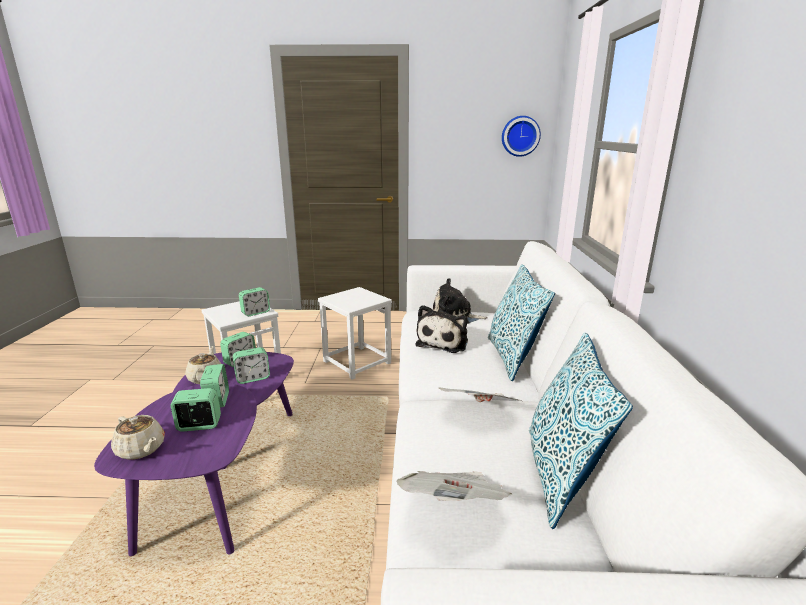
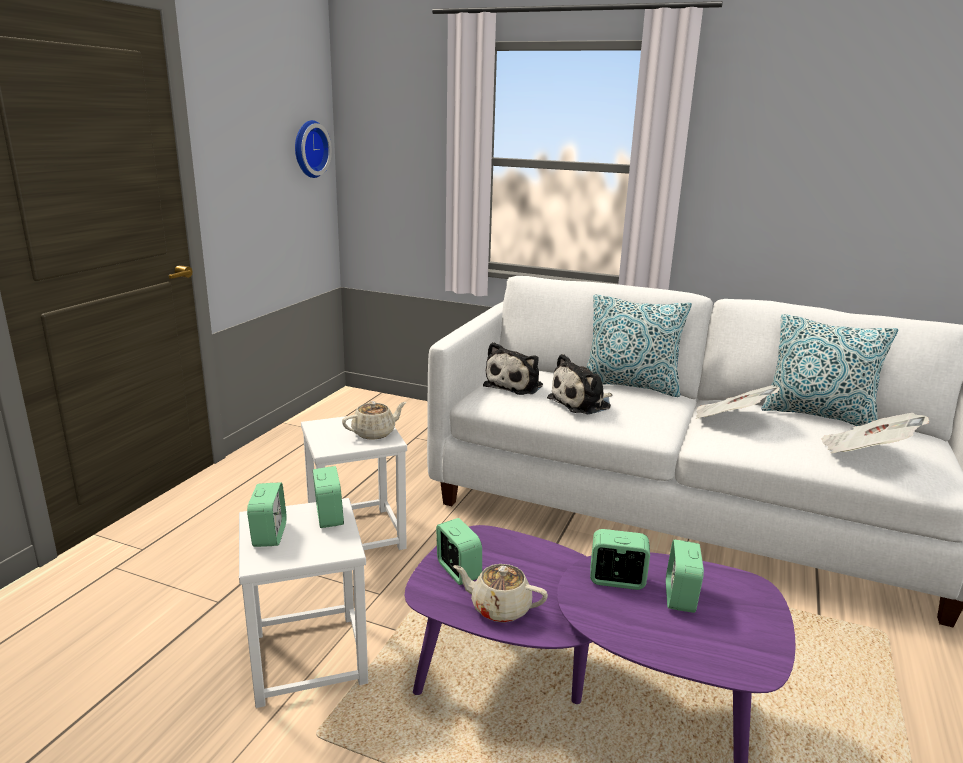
camera: 70 degrees left, 0 degrees up
(141, 449) = (733, 647): beige teapot -> beige teapot (375, 433)
(253, 378) = (526, 563): alarm clock -> alarm clock (269, 535)
(444, 342) = (582, 403): plush toy -> plush toy turned 105 degrees clockwise

